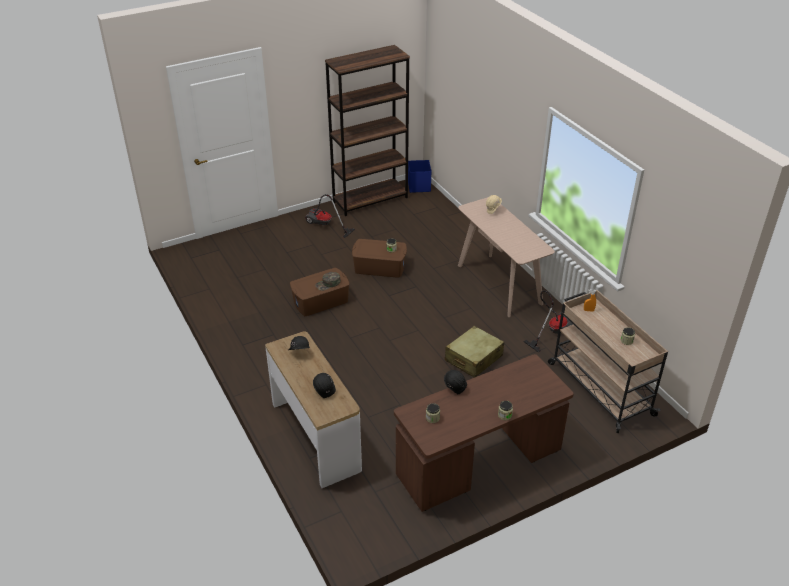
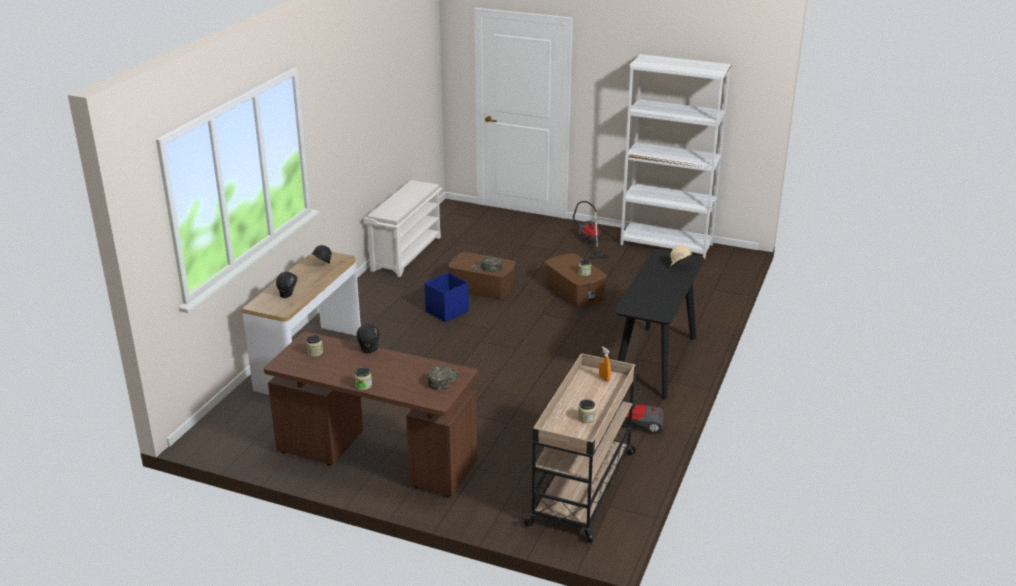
camera: 50 degrees right, 10 degrees down
(220, 309) = (406, 253): none -> white shoe rack
(370, 200) = (666, 244): brown bookcase -> white bookcase
(419, 186) = (735, 256): blue storage box -> blue storage box (447, 311)
(473, 358) = (519, 394): beige suitcase -> none
(499, 284) = (656, 362): beige console table -> black console table
(533, 375) = (442, 379): none -> green cap

